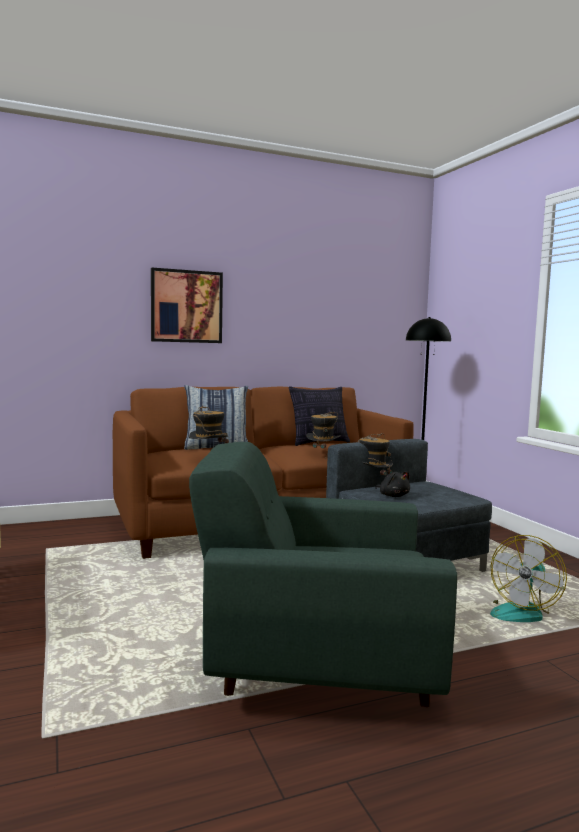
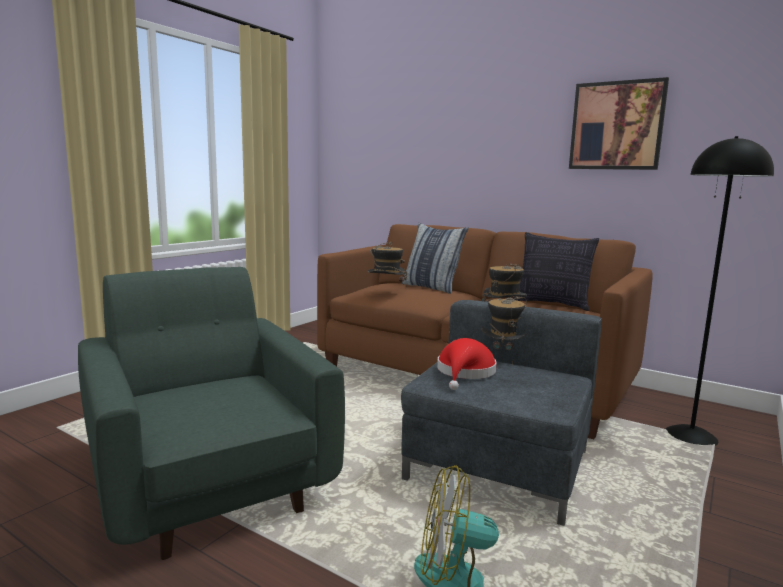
camera: 55 degrees right, 5 degrees up
(186, 306) = (461, 144): picture -> picture (616, 126)
(393, 496) = (465, 373): black plush toy -> red hat

